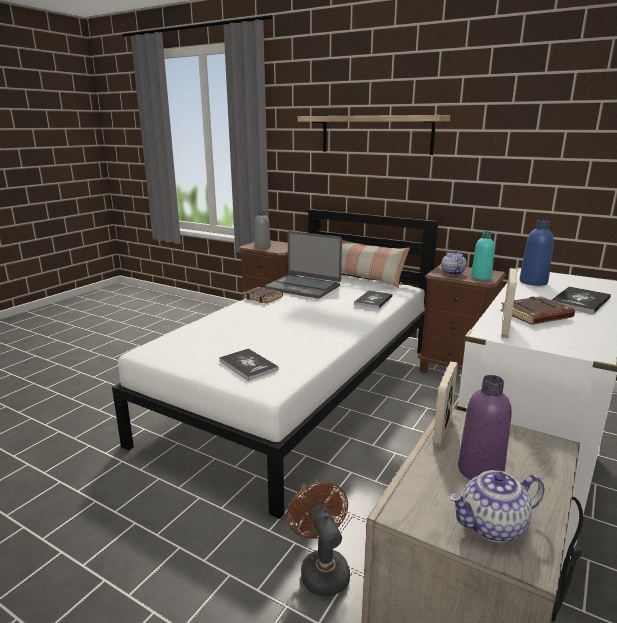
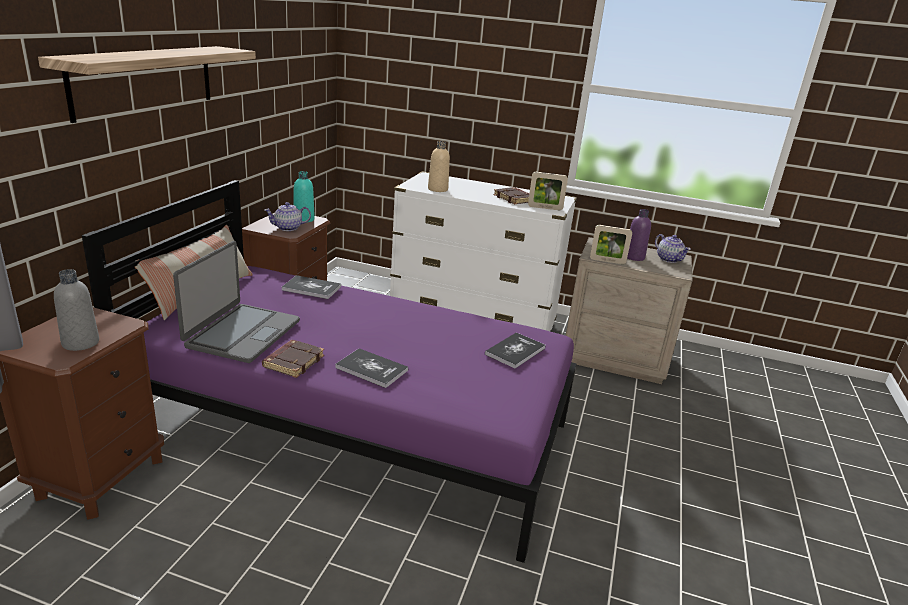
camera: 105 degrees left, 5 degrees up
(300, 392) = (354, 427): white bed -> purple bed
(321, 569) = (597, 400): brown fan -> none
(533, 282) = (437, 189): blue bottle -> beige bottle
(580, 301) = (478, 186): book -> book (371, 369)

